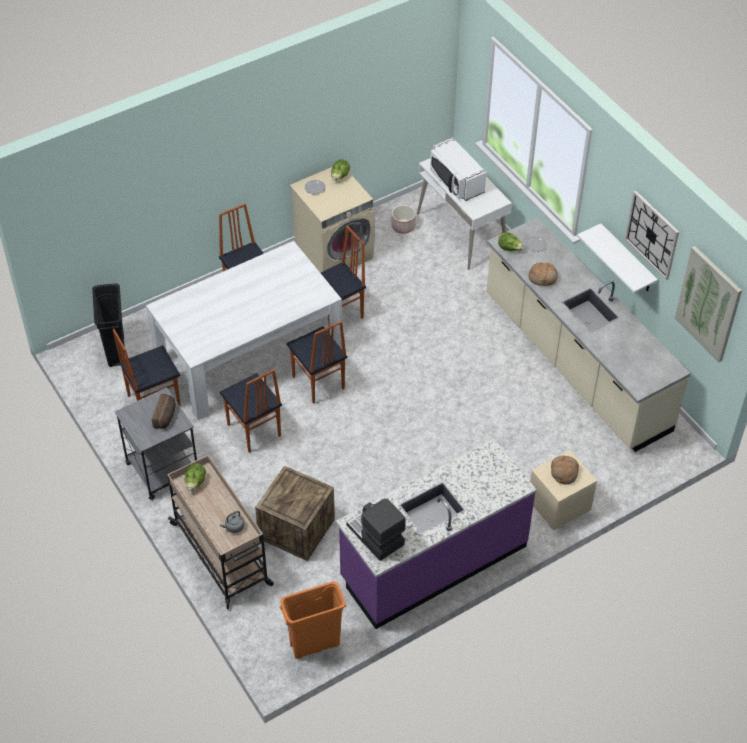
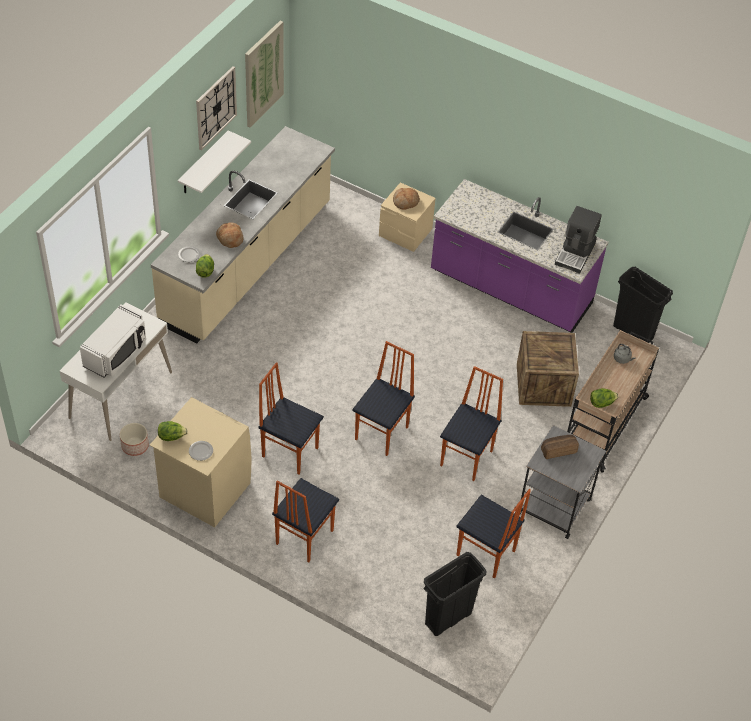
camera: 120 degrees left, 0 degrees up
(248, 355) = (383, 502): white dining table -> none
(314, 645) = (633, 332): orange trash can -> black trash can

